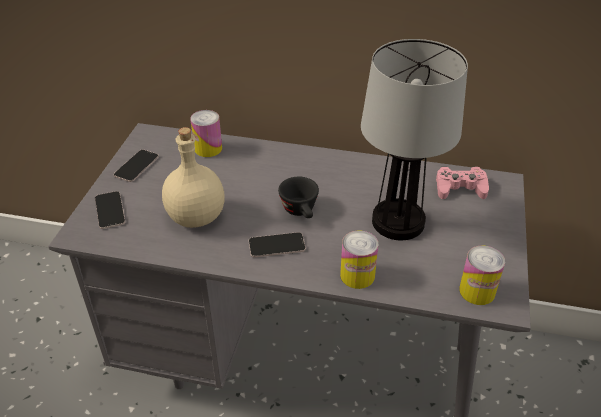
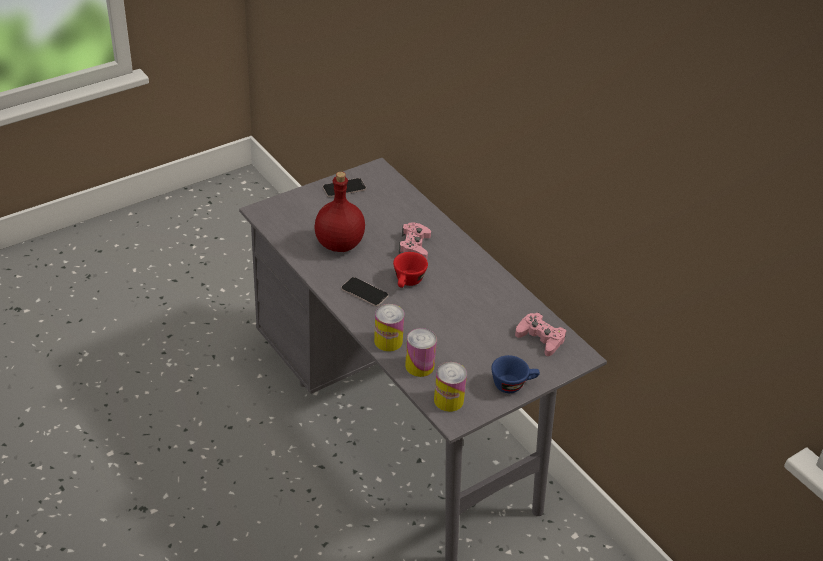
camera: 40 degrees right, 0 degrees up
(110, 210) = (295, 208): phone -> none
(197, 217) = (340, 244): beige bottle -> red bottle
(208, 148) = (404, 203): can -> can (419, 366)
(264, 178) = (414, 246): none -> pink game controller
(301, 211) = (408, 282): black cup -> red cup
(397, 221) = (461, 329): table lamp -> none
(498, 239) = (513, 384): none -> blue cup

